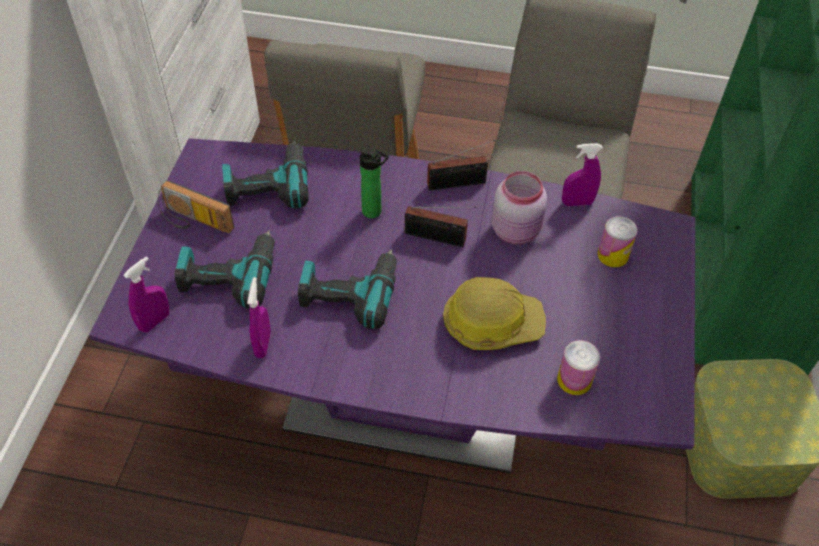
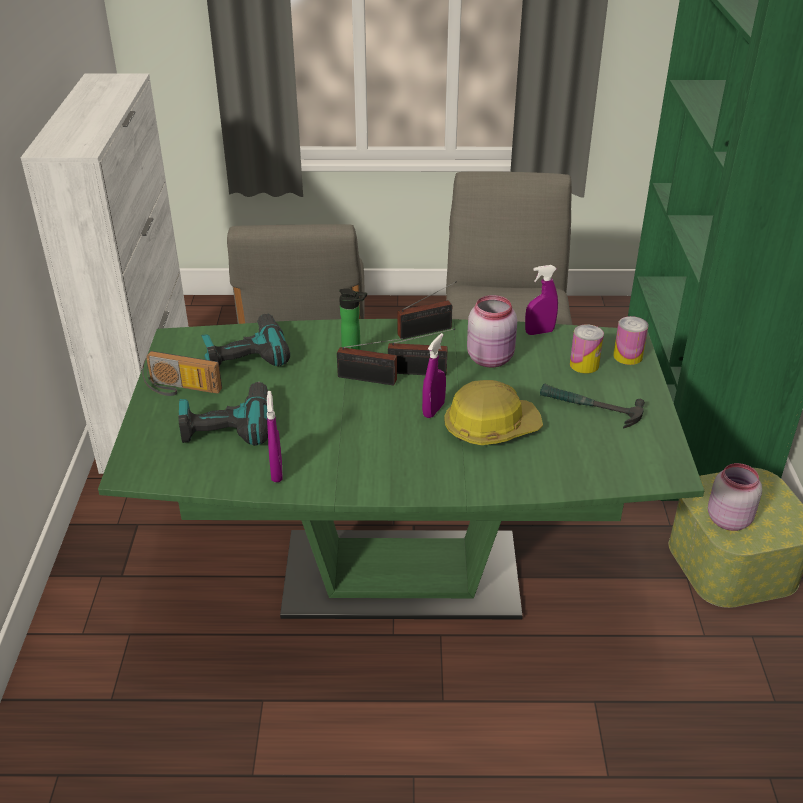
camera: 10 degrees left, 15 degrees down
(155, 321) = (163, 469): purple spray bottle -> purple spray bottle (433, 410)
(349, 292) = (349, 422): power drill -> none
(384, 239) = (370, 379): none -> radio
(406, 403) = (401, 575): purple dining table -> green dining table
(574, 380) = (580, 458): can -> can (627, 356)
(602, 314) = (589, 408): none -> hammer
(737, 418) = (727, 519): none -> pink jar

